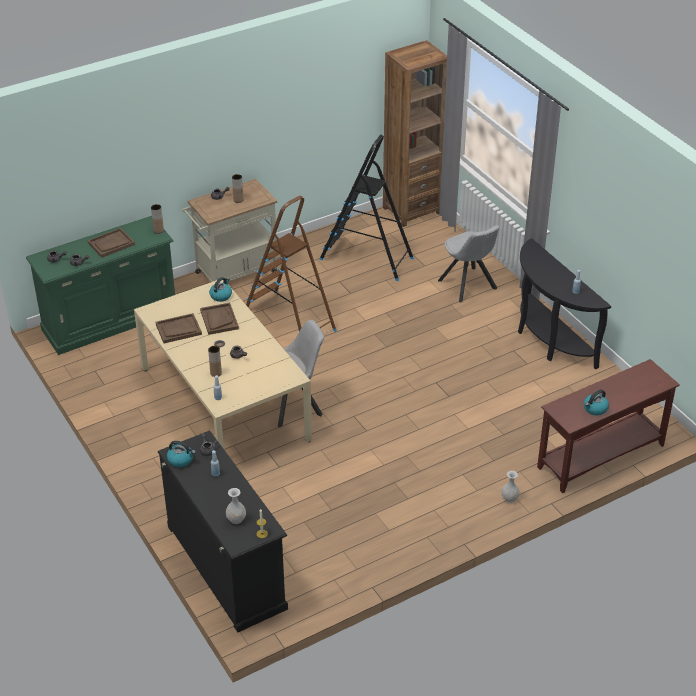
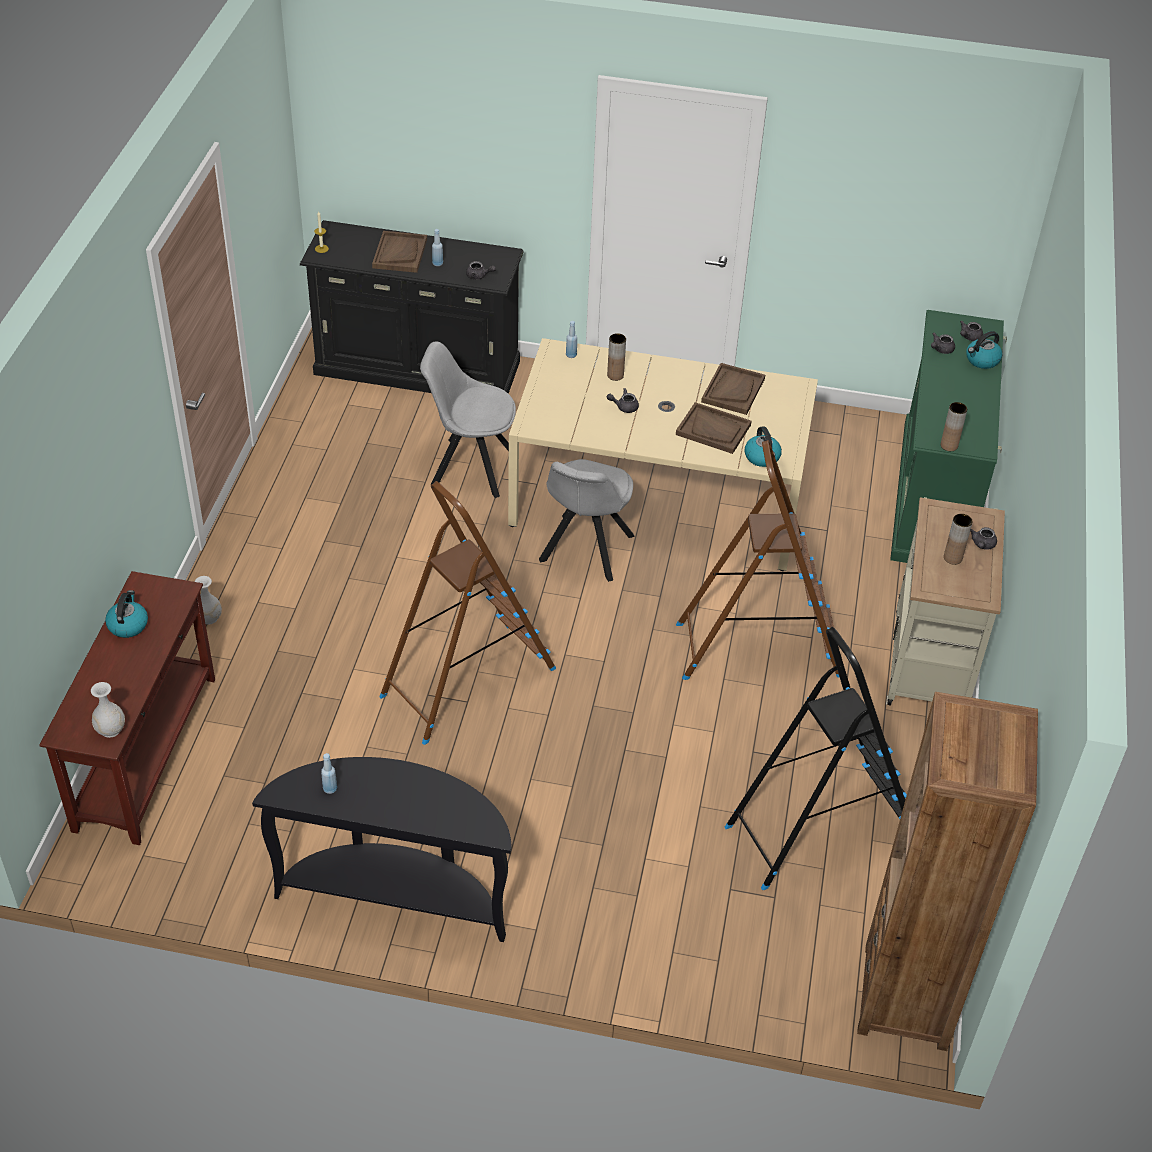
camera: 130 degrees right, 5 degrees up
(111, 244) = (958, 393): brown tray -> brown tray (400, 253)
(181, 459) = (488, 254): kettle -> kettle (982, 360)
(236, 519) = (361, 244): white vase -> white vase (111, 729)
(424, 389) = (469, 681): none -> brown step ladder
(468, 285) = (623, 903): grey chair -> grey chair (470, 467)

